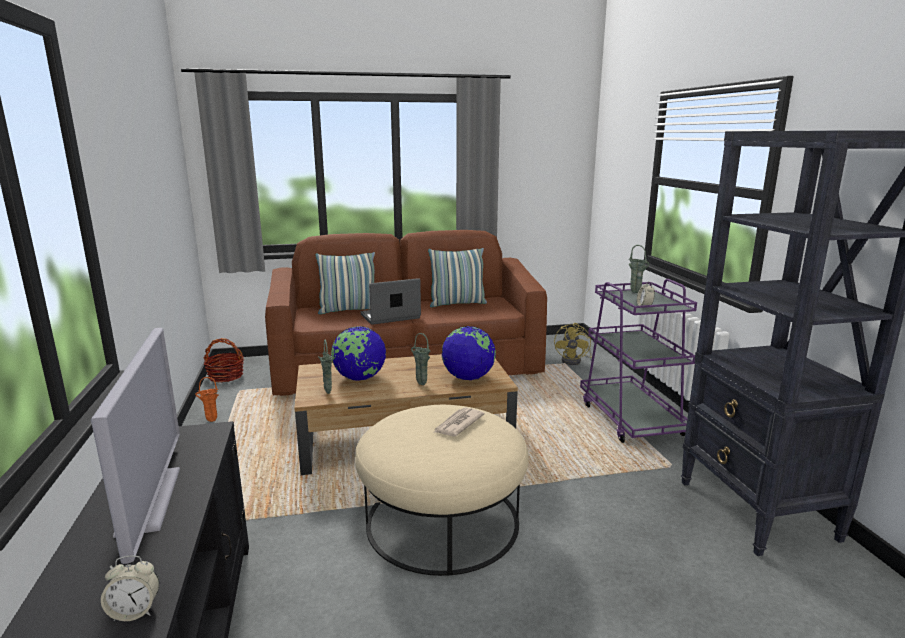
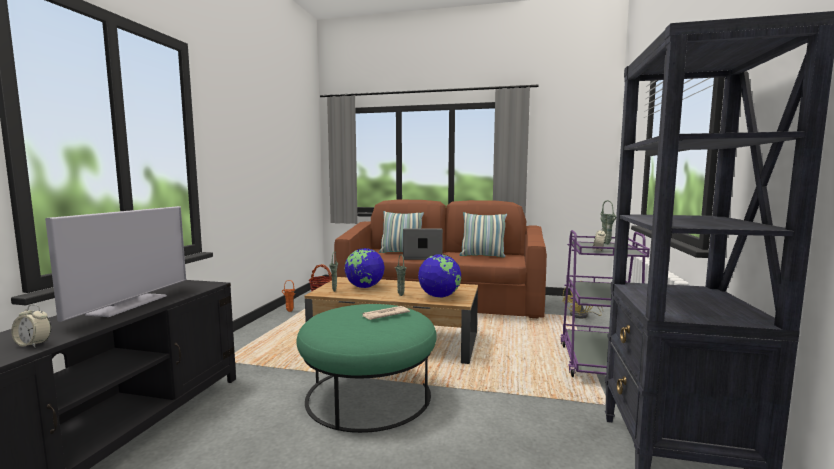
camera: 25 degrees right, 10 degrees down
(442, 520) = (368, 395): beige ottoman -> green ottoman

